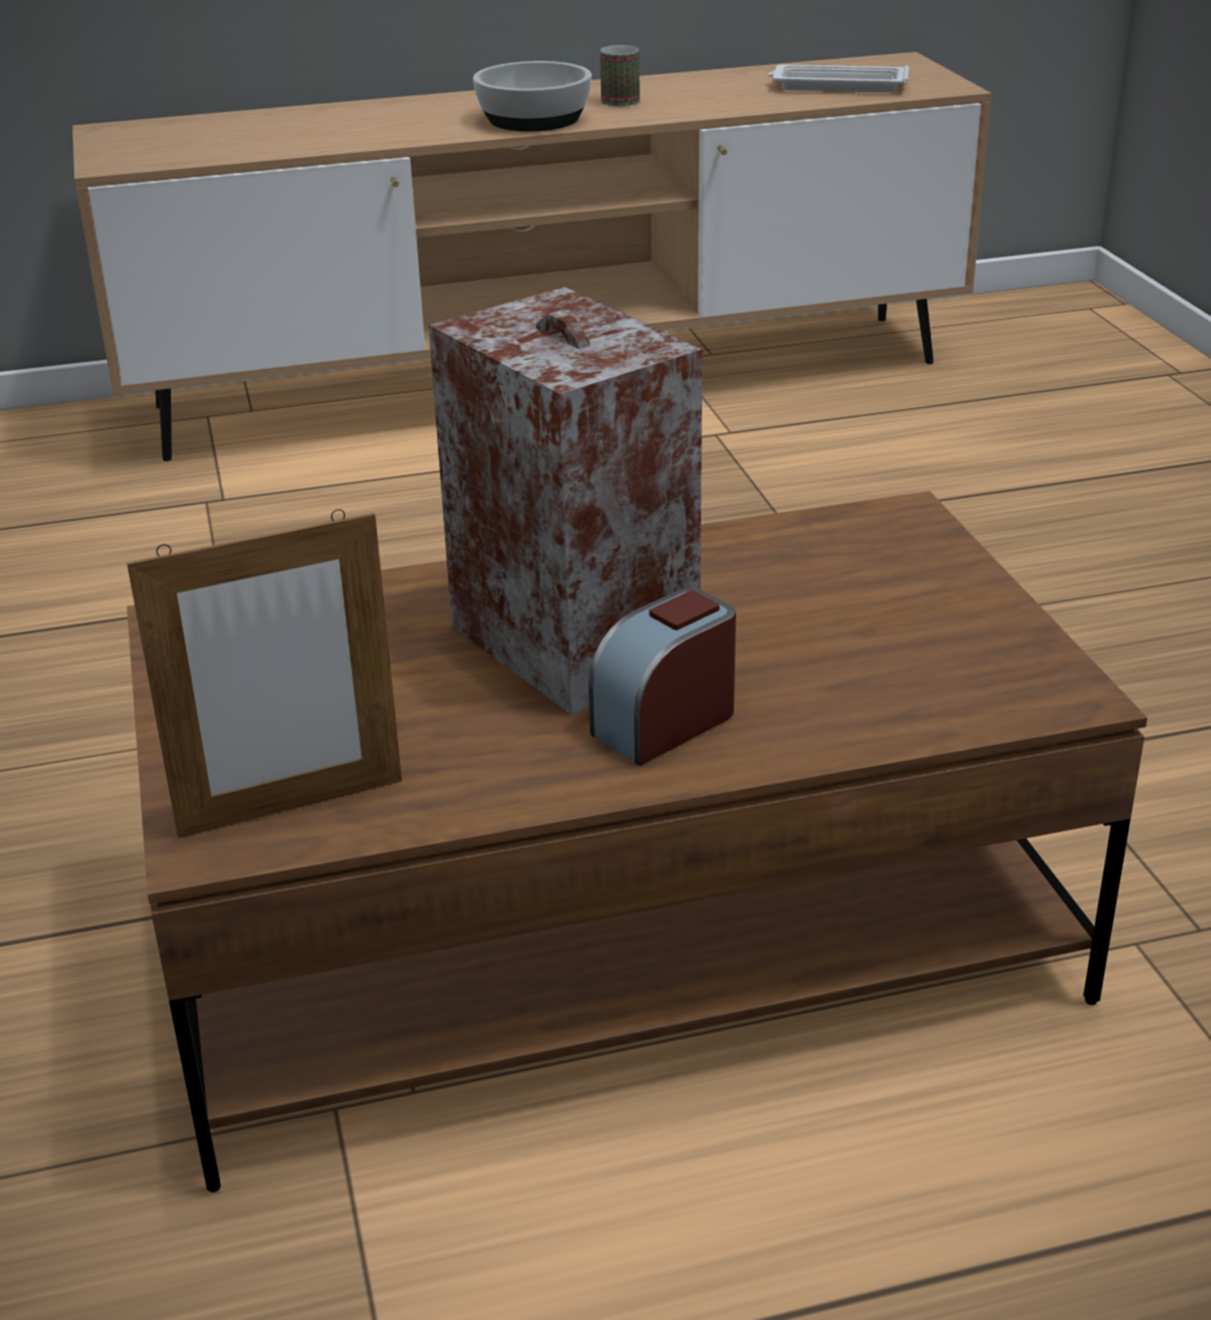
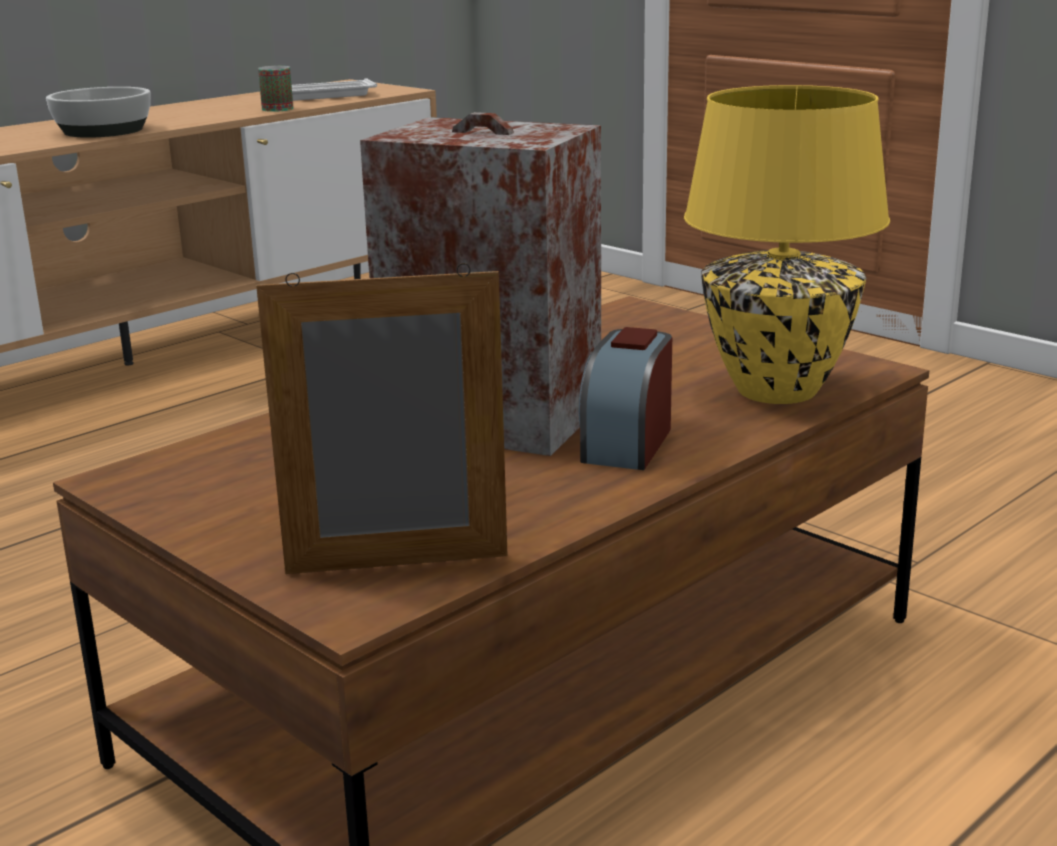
camera: 30 degrees left, 10 degrees down
(291, 807) = (397, 564): picture frame -> picture frame turned 135 degrees counterclockwise
(622, 99) = (162, 116): mug -> mug (276, 108)
(916, 693) = (774, 390): none -> yellow table lamp

